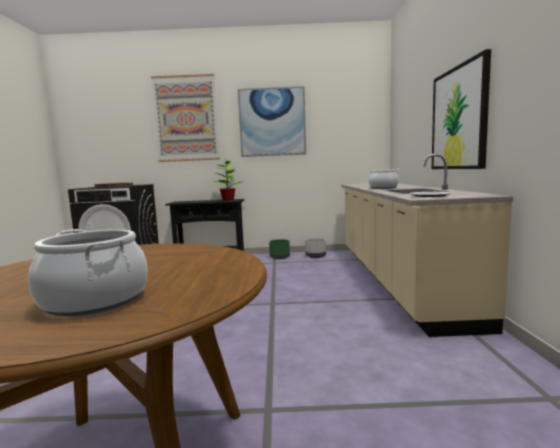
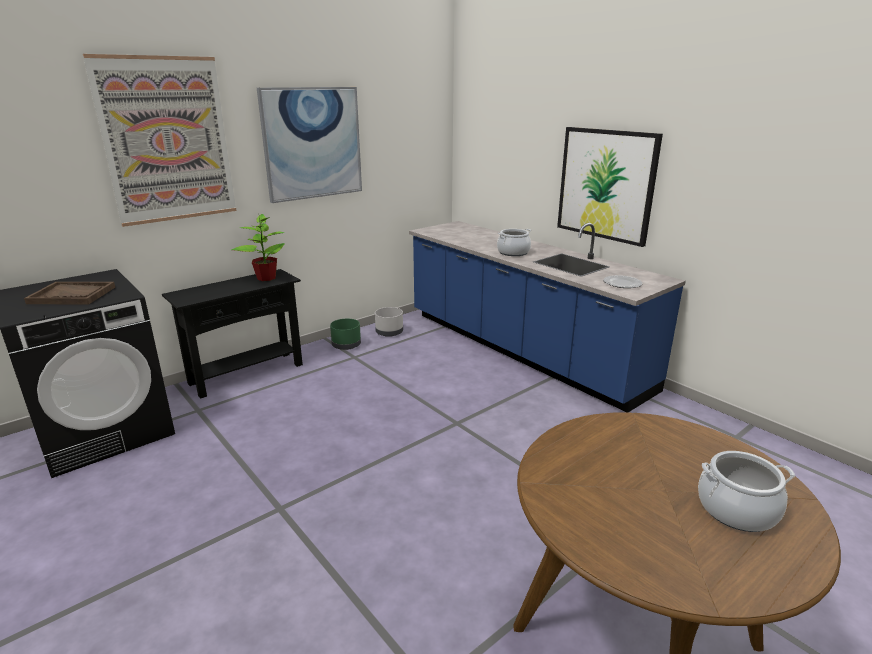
camera: 40 degrees left, 15 degrees up
(395, 279) = (520, 350): beige counter -> blue counter

